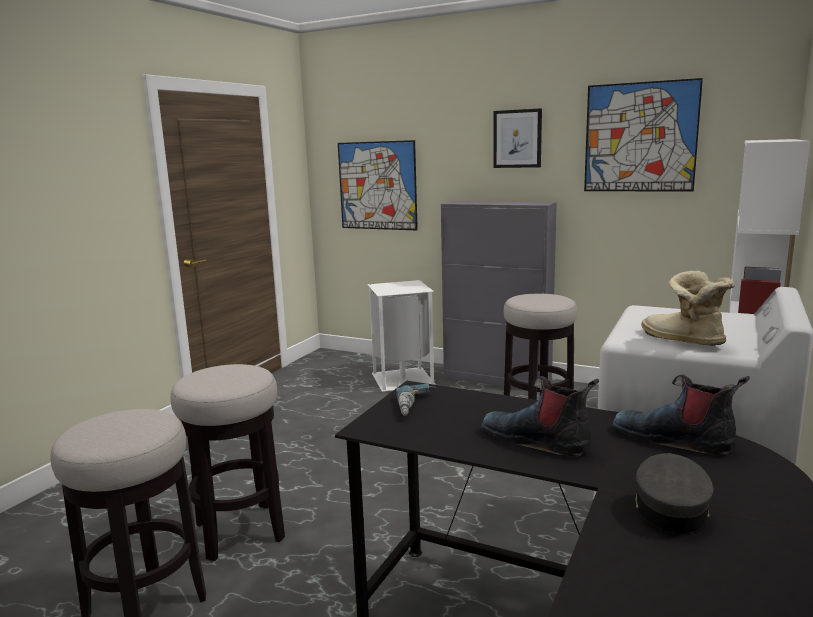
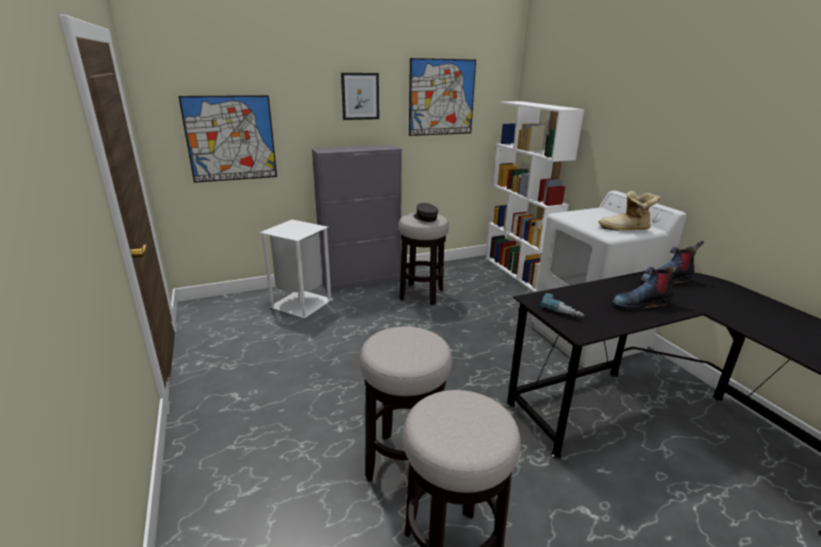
camera: 50 degrees left, 10 degrees up
(670, 508) = (733, 310): grey cap -> grey cap (425, 218)

